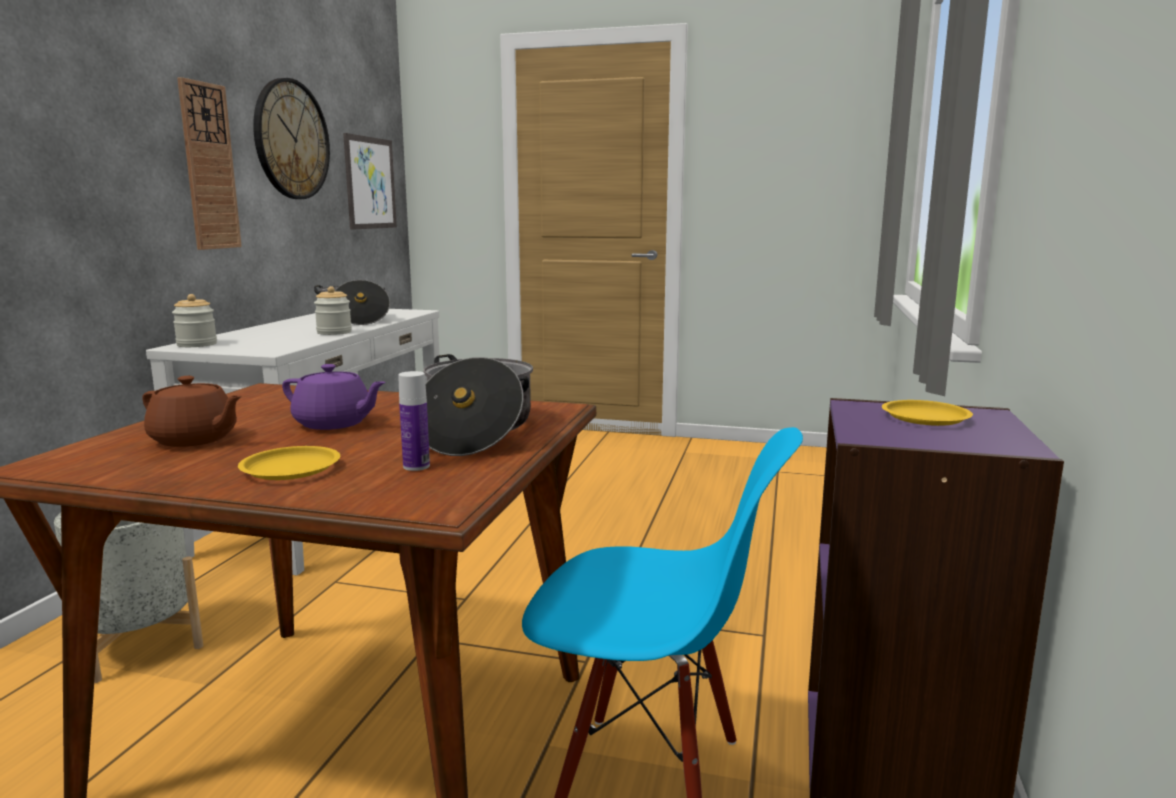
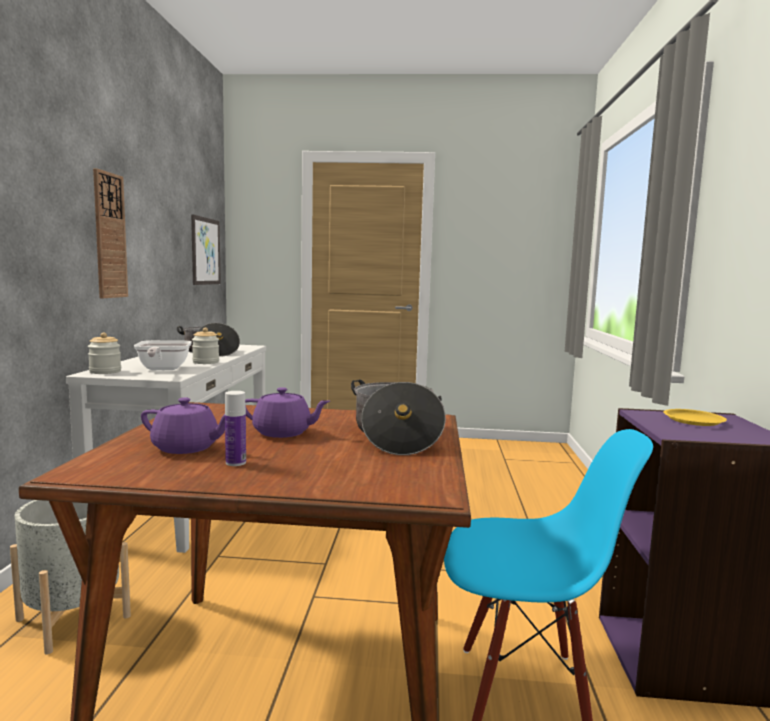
camera: 10 degrees left, 5 degrees down
(195, 440) = (187, 448): brown teapot -> purple teapot
(269, 342) = (162, 369): none -> frying pan
(290, 469) = (289, 468): yellow plate -> none
(291, 140) = (160, 218): wall clock -> none
(416, 466) = (383, 464): bottle -> bottle (236, 462)

